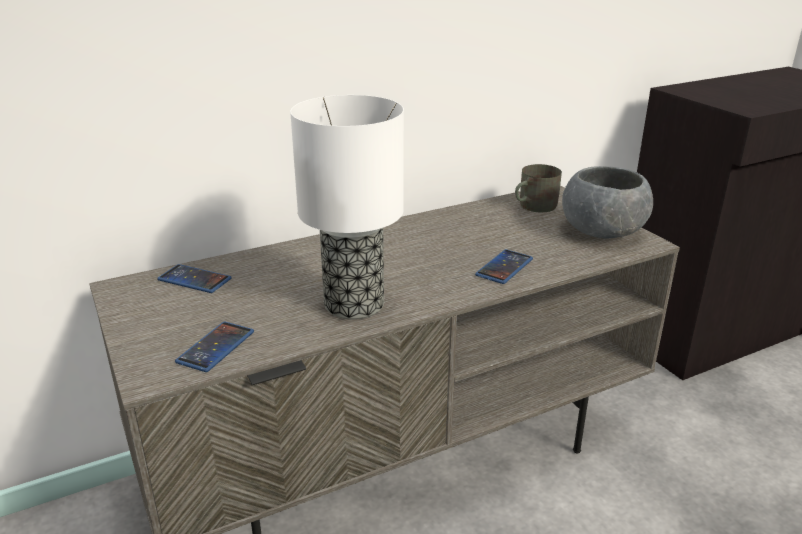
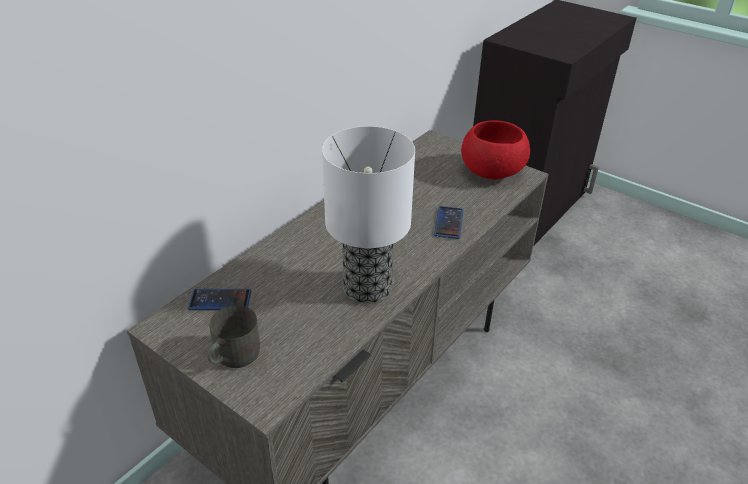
camera: 25 degrees left, 10 degrees up
(216, 347) = (294, 360): phone -> none
(533, 206) = (429, 157): grey mug -> grey mug (233, 356)
(602, 231) = (492, 171): grey bowl -> red bowl

